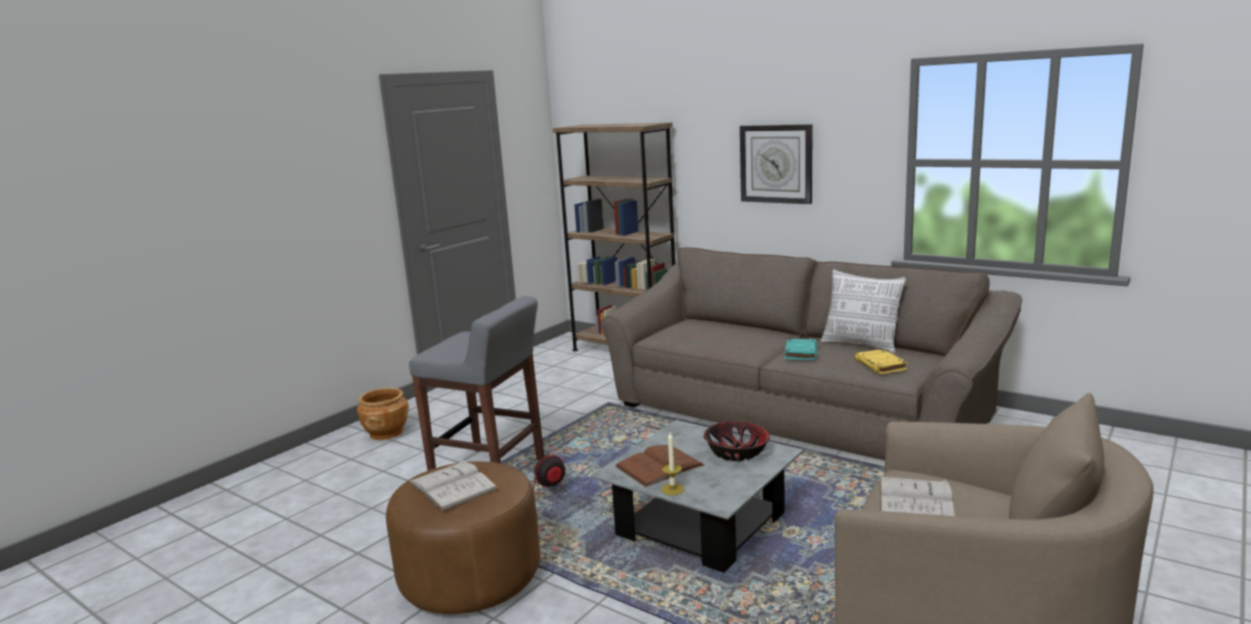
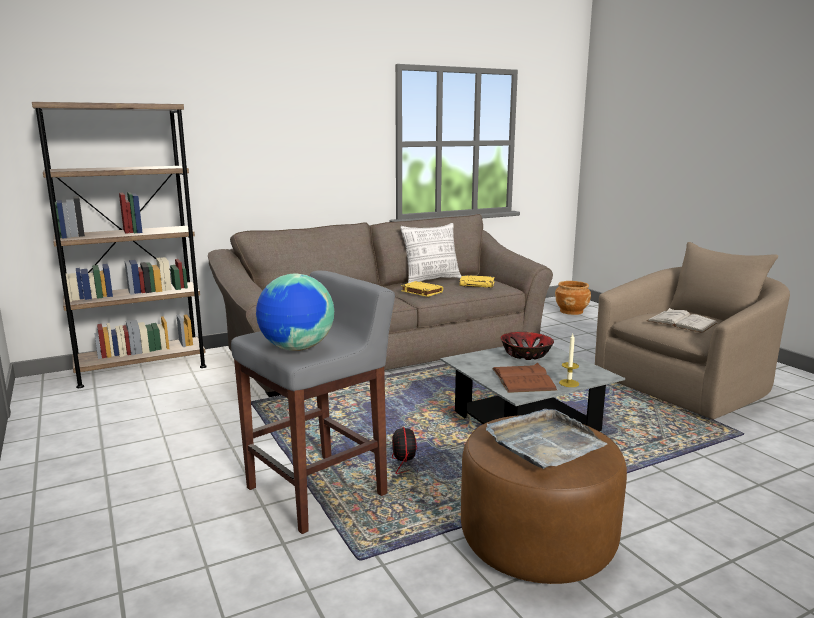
camera: 65 degrees left, 0 degrees up
(386, 433) = (81, 547): brown planter -> brown planter (571, 311)
(446, 349) = (297, 348): none -> globe
(452, 486) = (544, 442): white book -> grey tray
(776, 164) = (291, 148): wall clock -> none
(800, 352) = (421, 291): turquoise book -> yellow book

